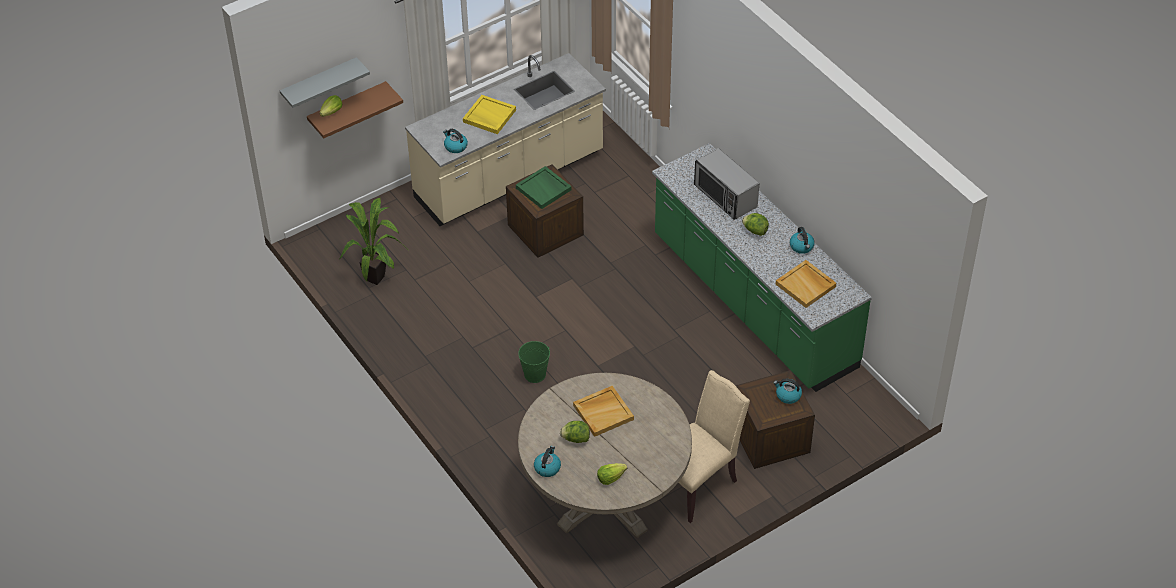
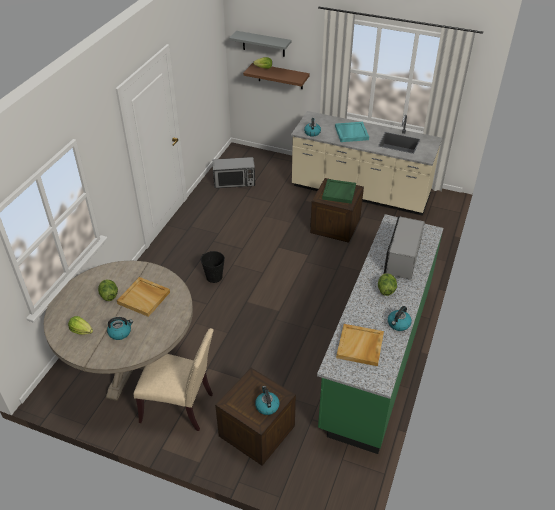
camera: 55 degrees right, 5 degrees down
(377, 276) = (234, 182): potted plant -> microwave
(489, 116) = (351, 133): yellow tray -> turquoise tray
(534, 374) = (214, 277): green bucket -> black bucket
(547, 467) = (72, 294): kettle -> kettle (120, 332)

